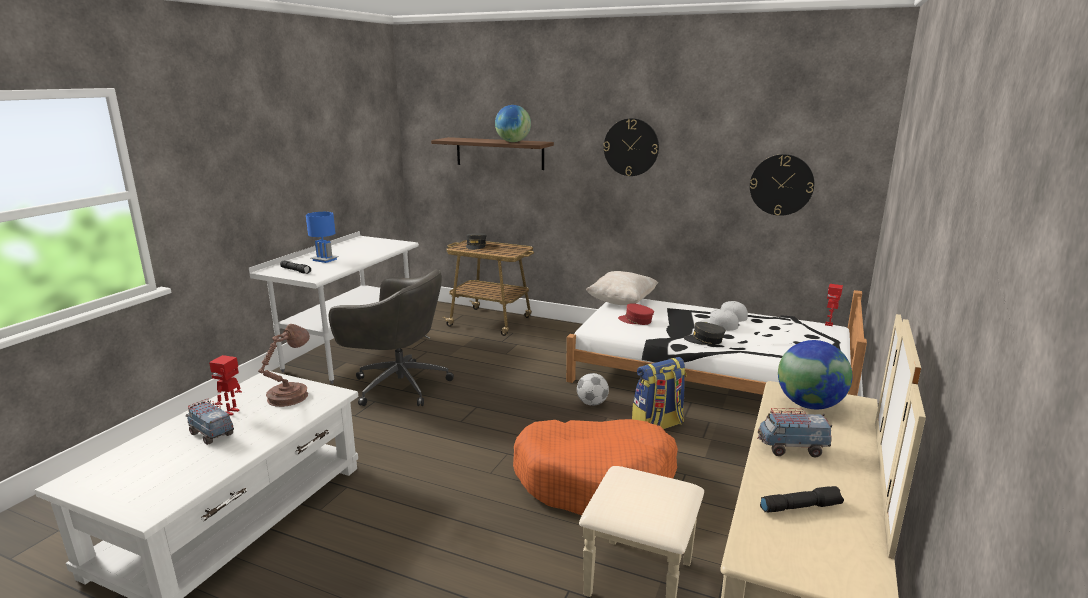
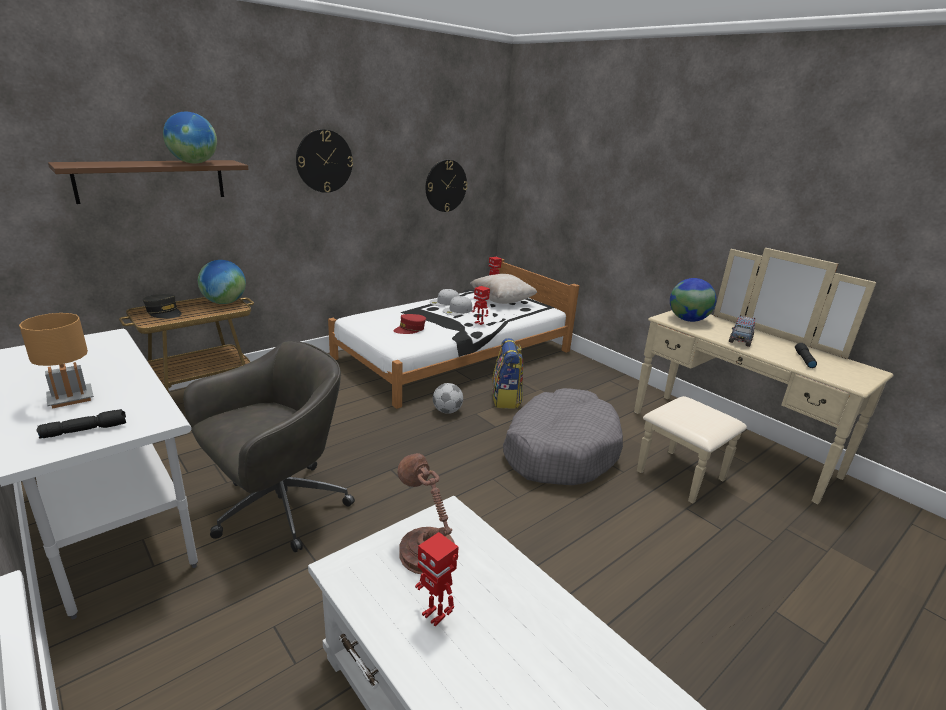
camera: 65 degrees left, 5 degrees up
(211, 434) = (493, 643): toy truck -> none
(324, 260) = (71, 399): blue table lamp -> brown table lamp
(515, 250) = (225, 302): none -> globe
(595, 479) = (559, 450): orange dog bed -> grey dog bed
(621, 302) = (361, 320): beige pillow -> beige pillow (502, 301)
(704, 340) = (479, 323): grey cap -> toy robot

